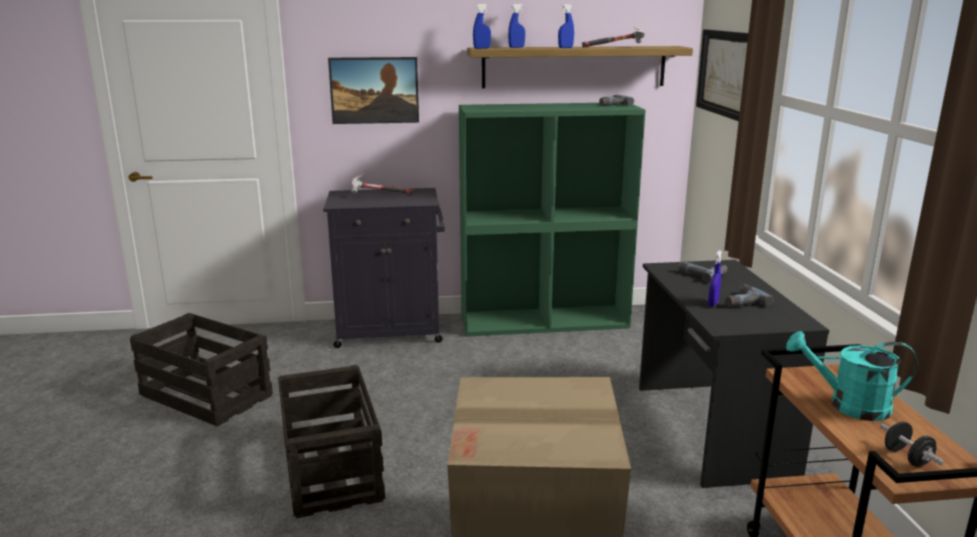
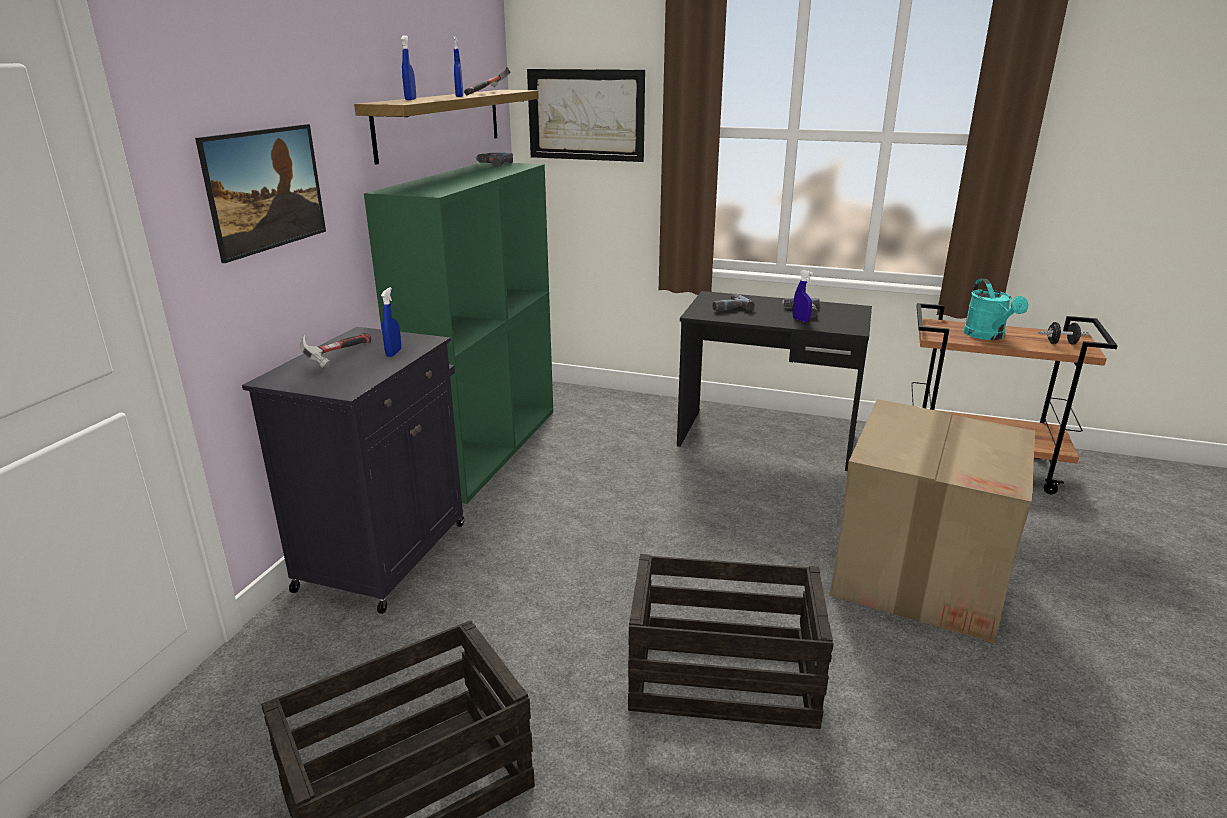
camera: 65 degrees left, 5 degrees up
(482, 48) = (397, 102): blue spray bottle -> blue spray bottle (393, 353)
(848, 406) = (988, 336): turquoise watering can -> turquoise watering can turned 45 degrees counterclockwise

